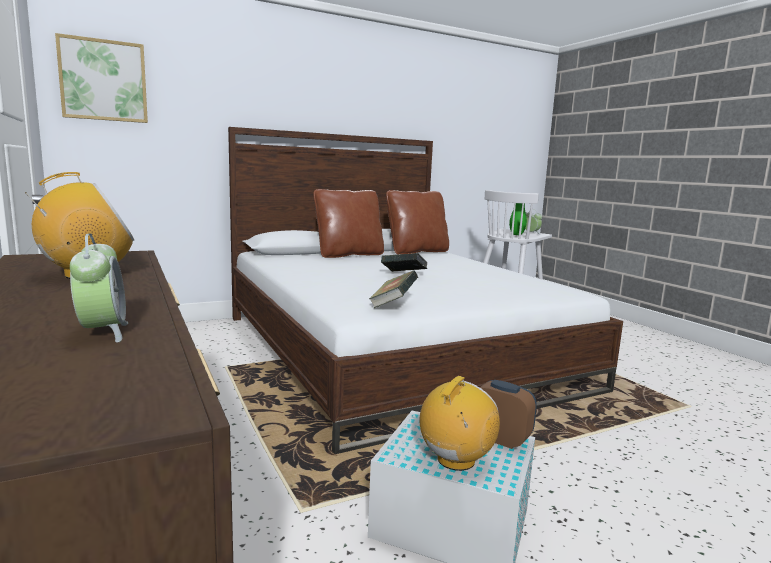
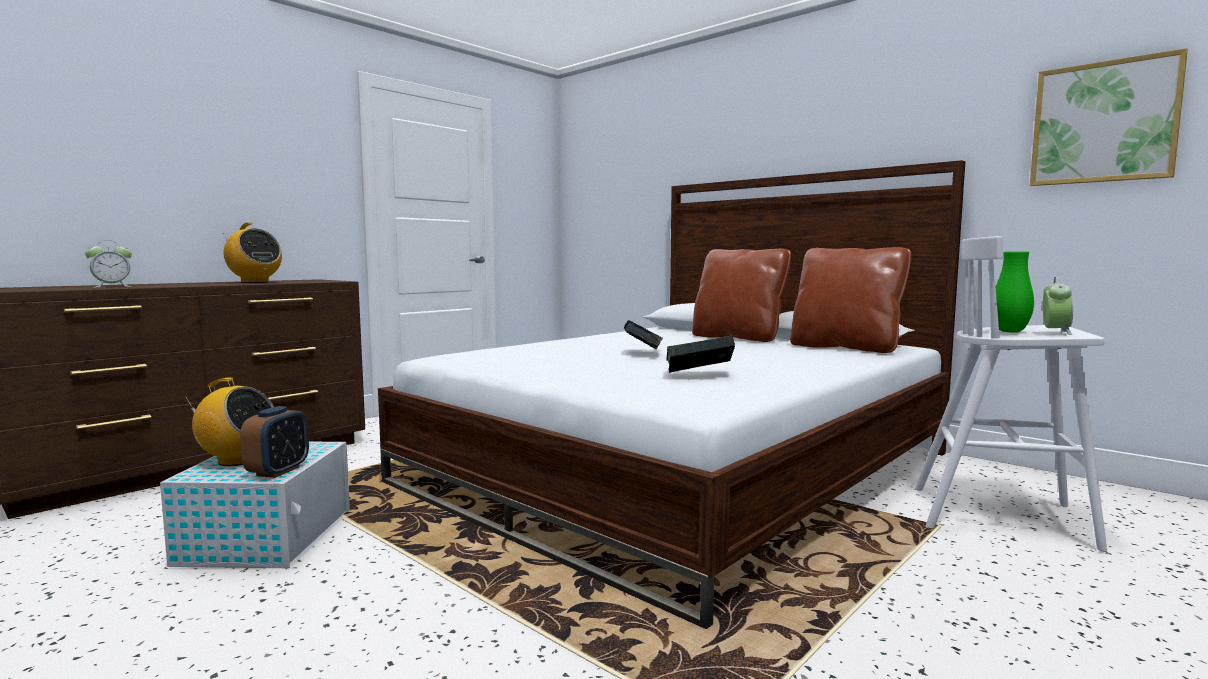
camera: 70 degrees right, 5 degrees down
(103, 80) = (592, 161): picture -> picture (1103, 122)
(393, 304) = (478, 359): book -> book (698, 375)

